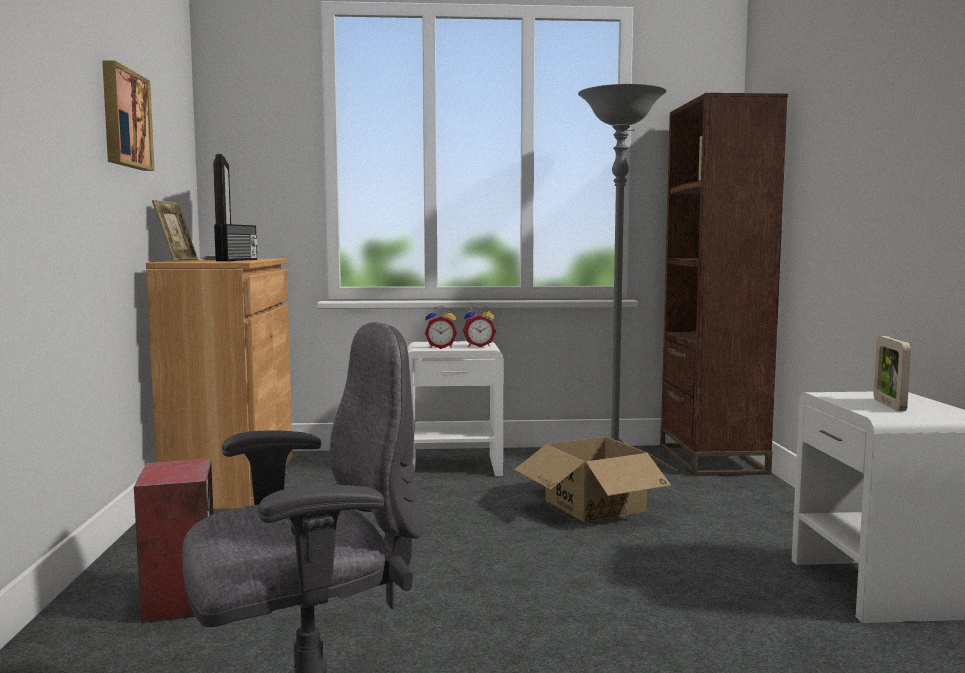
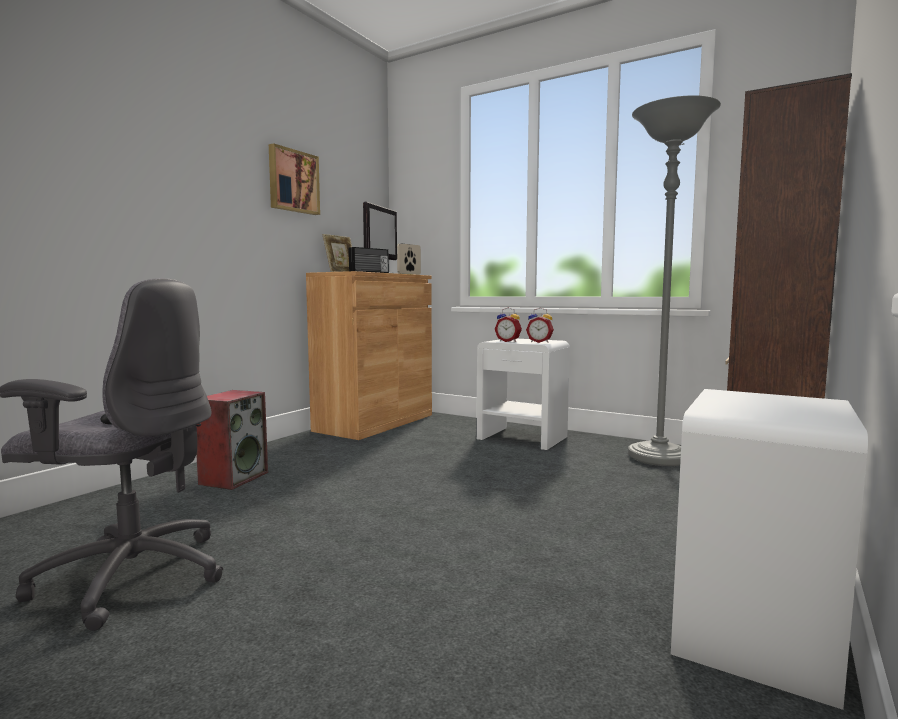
camera: 35 degrees right, 0 degrees up
(595, 505) = (582, 484): cardboard box -> none
(889, 405) = (761, 407): picture frame -> picture frame (409, 274)

